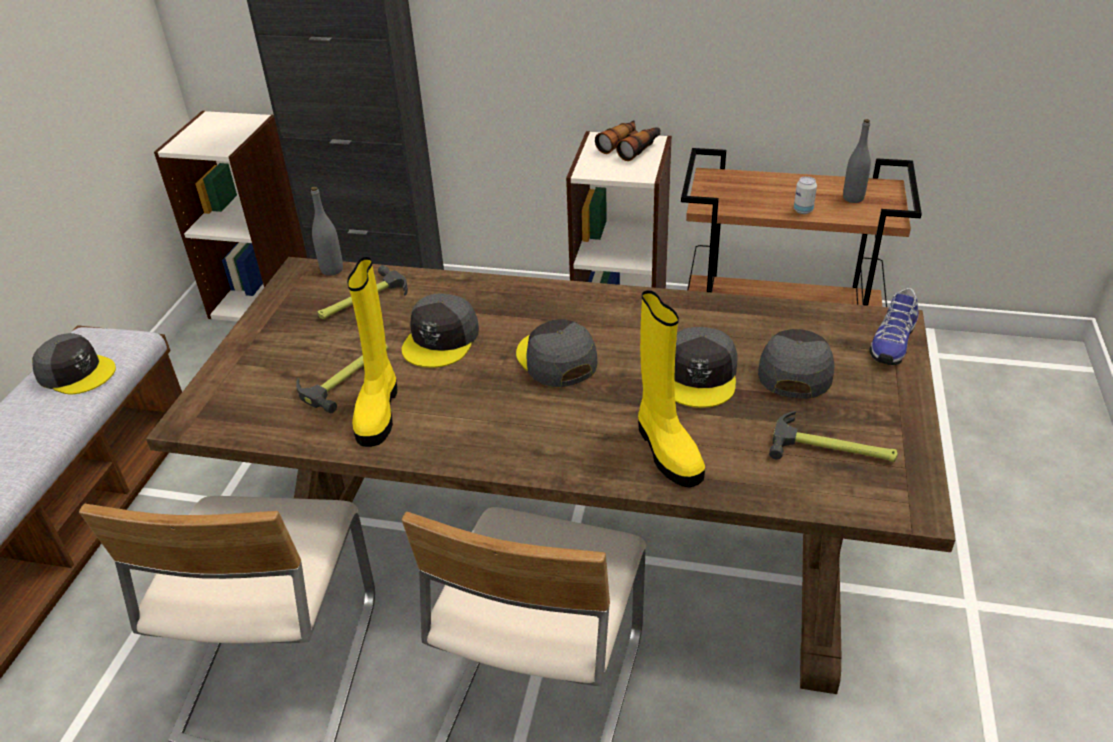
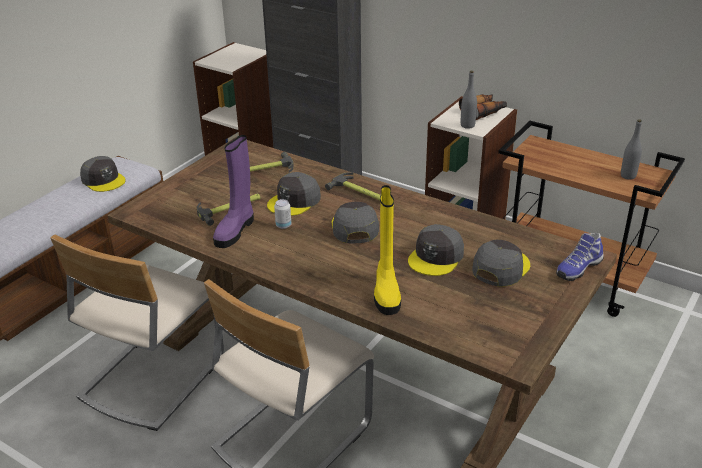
camera: 20 degrees right, 5 degrees down
(332, 270) = (256, 149): grey bottle -> grey bottle (467, 125)
(378, 410) = (235, 230): yellow boot -> purple boot
(803, 210) = (585, 176): can -> can (283, 225)
(833, 449) = (490, 317): hammer -> hammer (360, 192)

